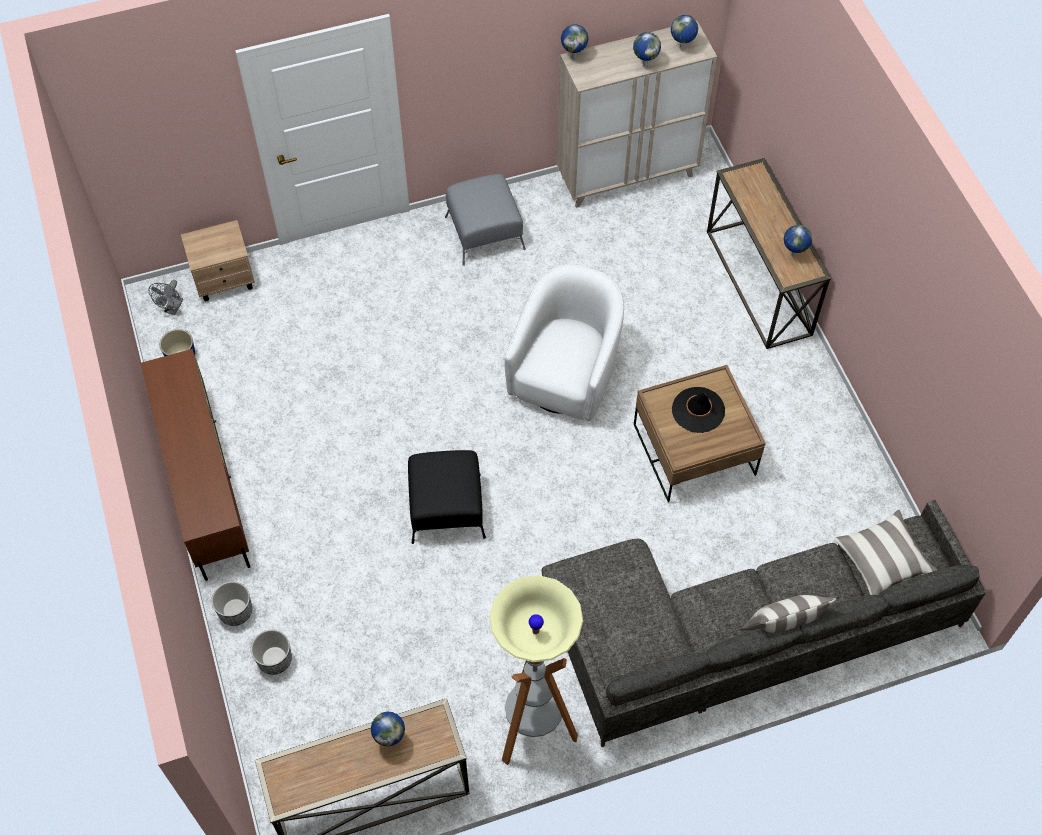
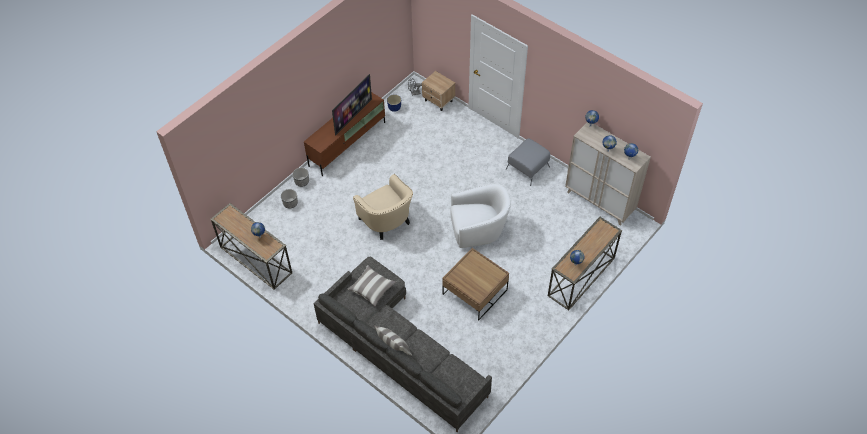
camera: 60 degrees right, 5 degrees down
(191, 421) = (353, 116): none -> television
(446, 509) = (387, 222): black ottoman -> beige armchair
(533, 730) = (311, 297): floor lamp -> none
(698, 410) = (478, 273): black hat -> none
(883, 561) = (451, 372): pillow -> pillow (371, 289)

